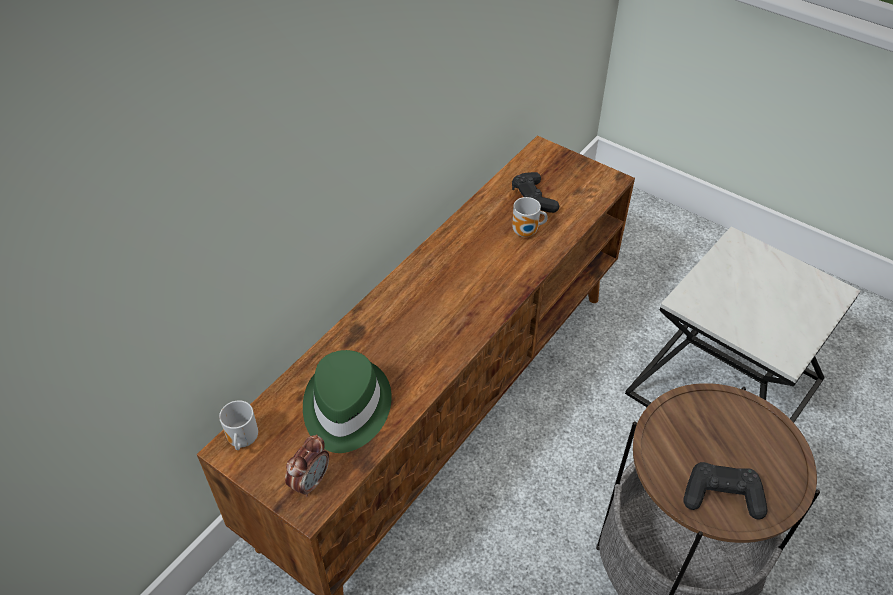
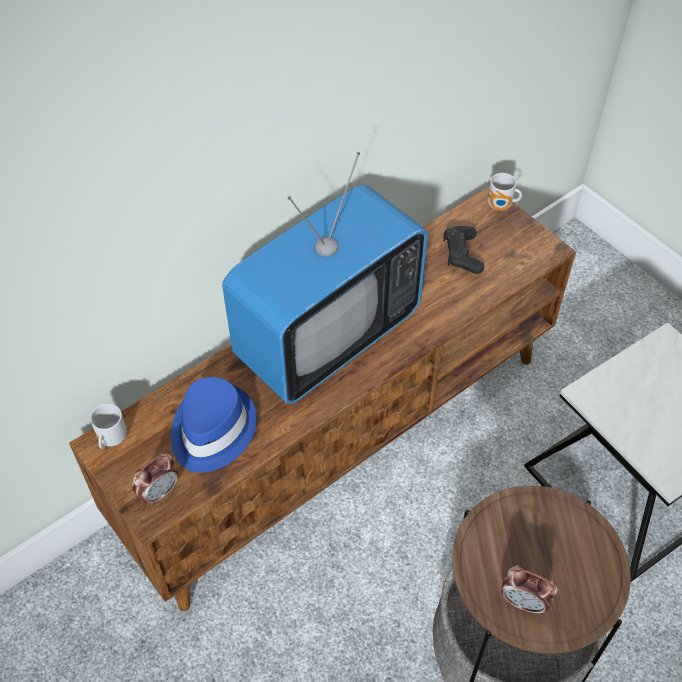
camera: 15 degrees right, 5 degrees up
(345, 408) = (211, 430): green hat -> blue hat
(432, 296) = (327, 337): none -> television
(526, 233) = (442, 290): mug -> mug (500, 207)
(722, 496) = (523, 602): black game controller -> alarm clock

